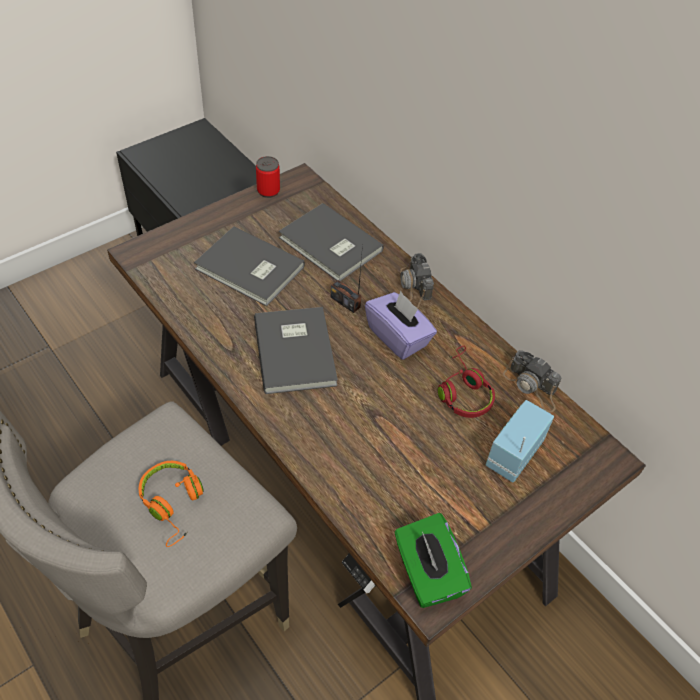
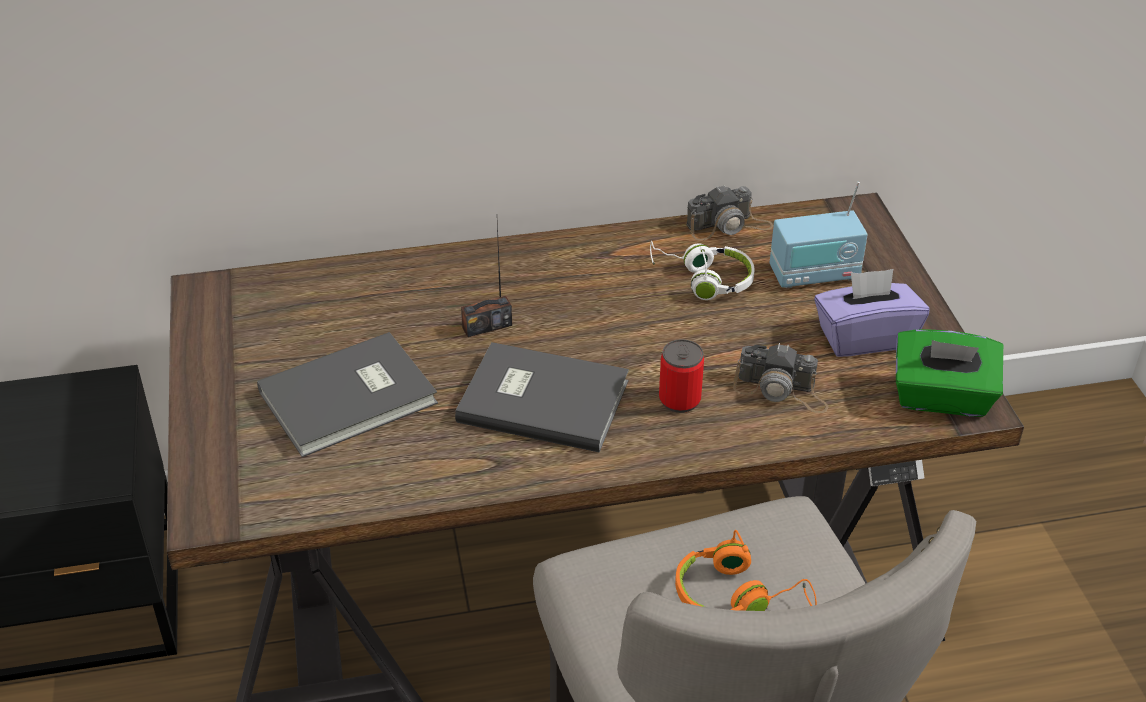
camera: 60 degrees left, 10 degrees down
(268, 191) = (199, 330): can -> can (679, 400)
(330, 246) = (369, 306): grey book -> none
(398, 337) = (582, 301): purple tissue box -> purple tissue box (864, 337)
(414, 287) = (507, 258): camera -> camera (781, 391)
(462, 391) = (702, 280): red headphones -> white headphones
(513, 454) = (814, 275): radio -> radio turned 75 degrees counterclockwise

